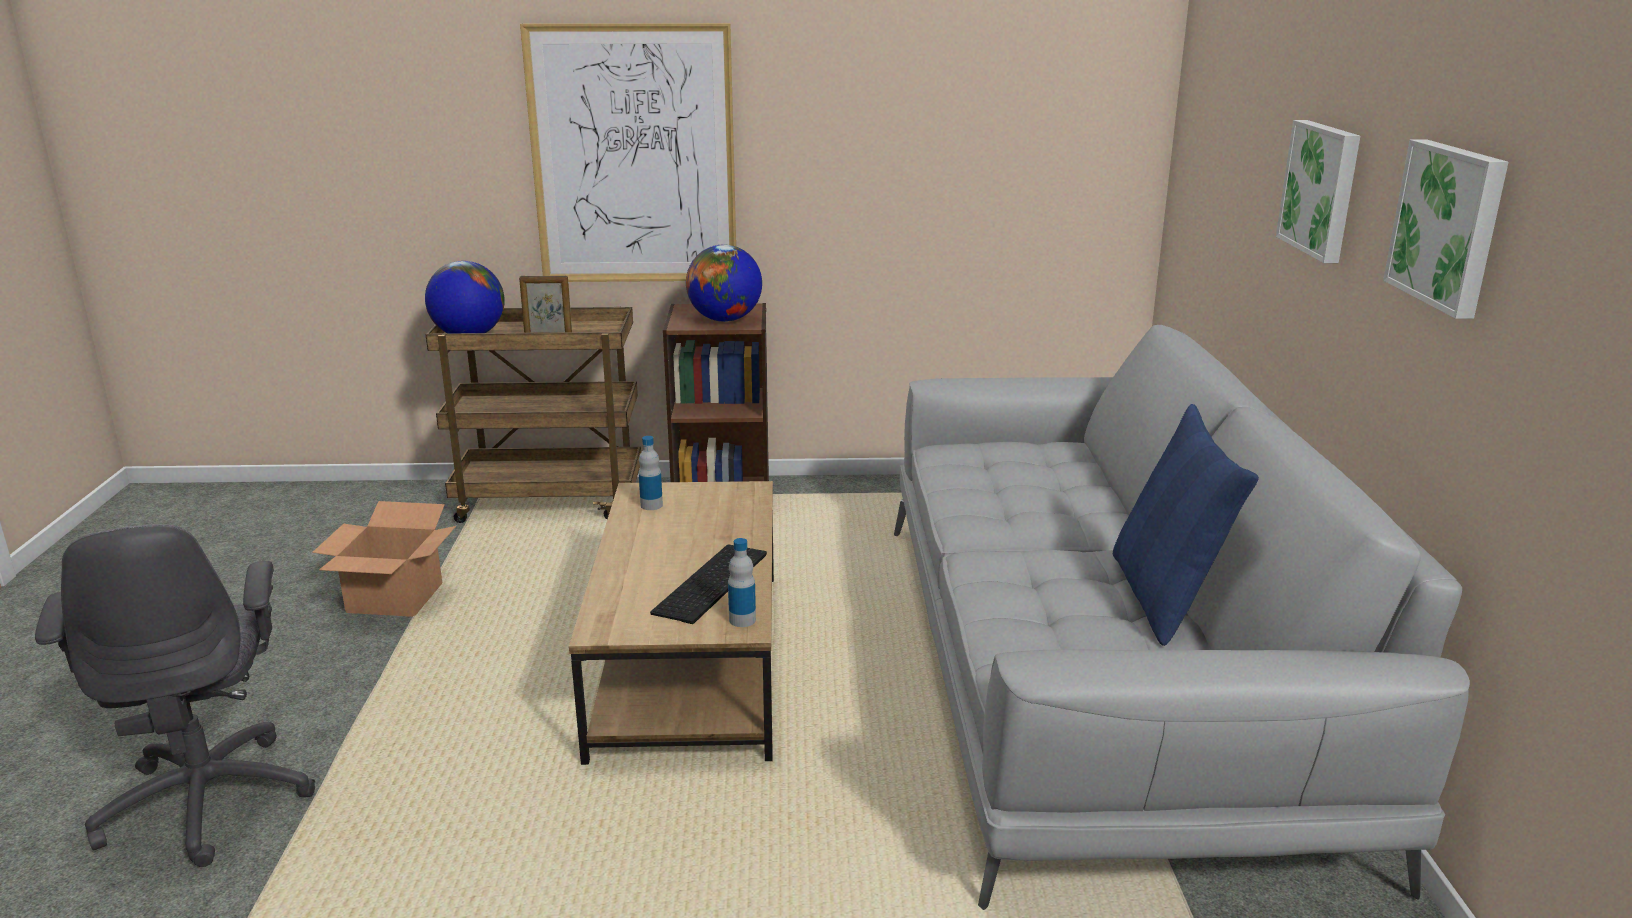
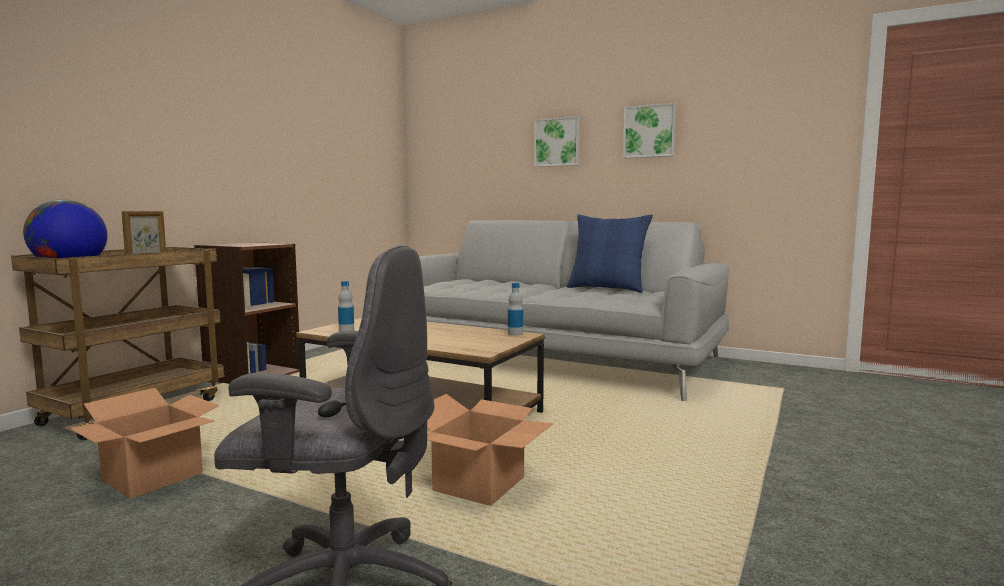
camera: 60 degrees left, 15 degrees down
(470, 794) = (479, 483): none -> cardboard box
(633, 156) = (163, 137): picture -> none
(713, 584) = (468, 333): keyboard -> none
(725, 320) = (258, 244): globe -> none

